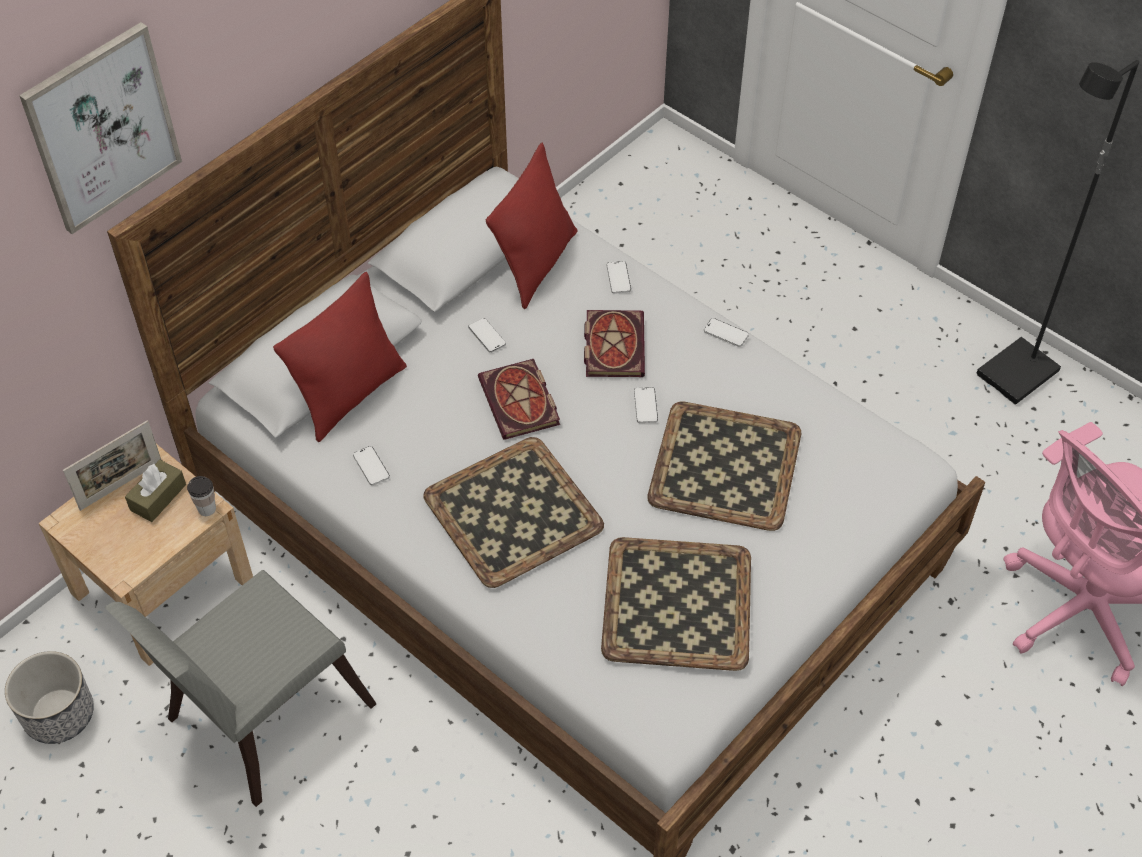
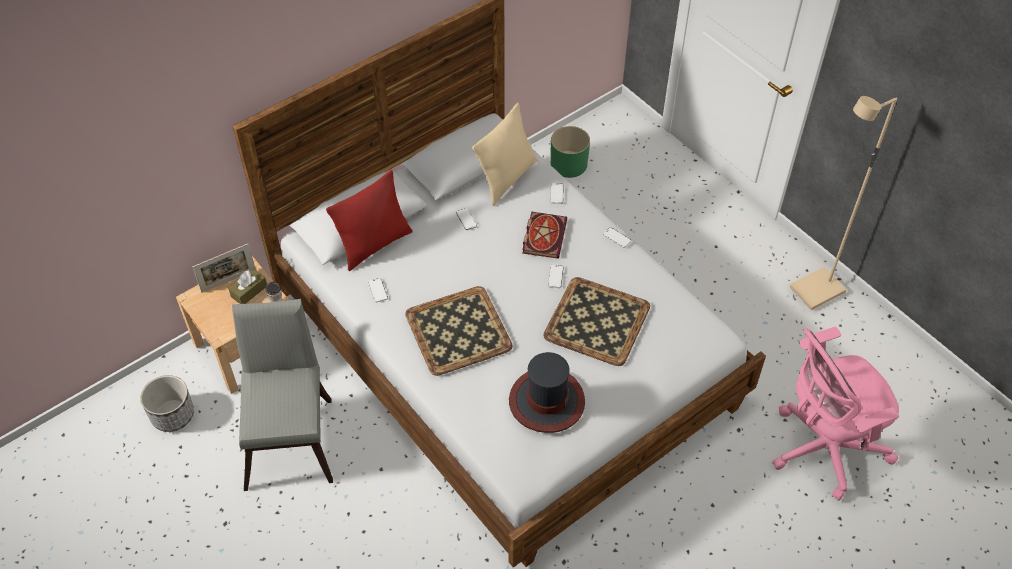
camera: 10 degrees right, 0 degrees up
(102, 128) = (234, 64): picture -> none
(259, 718) = (291, 436): grey chair -> grey chair turned 120 degrees clockwise
(521, 403) = (478, 264): book -> none
(536, 264) = (507, 178): red pillow -> beige pillow
(607, 234) = (568, 164): none -> green planter
(676, 602) = (546, 401): tray -> hat
(1018, 375) = (817, 291): black floor lamp -> beige floor lamp

